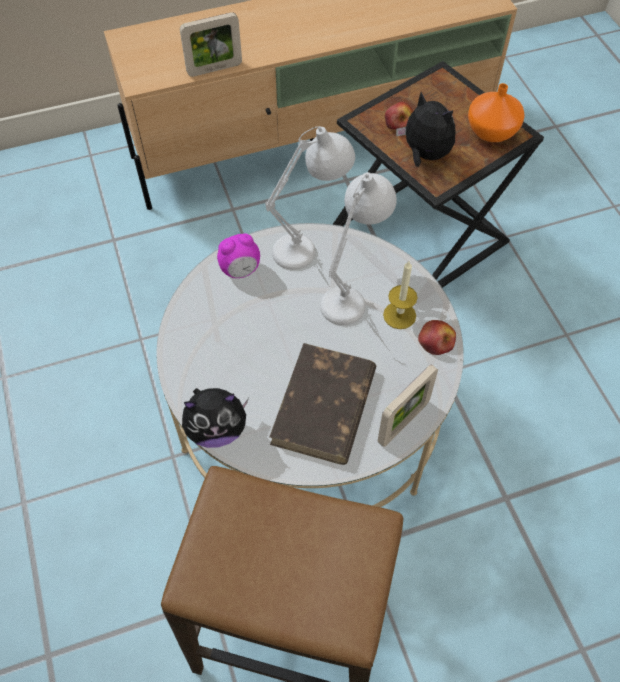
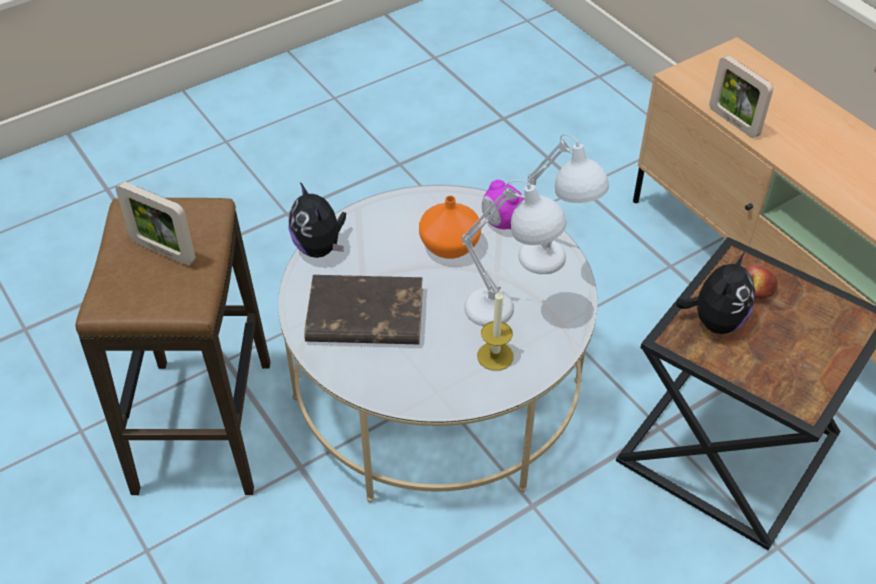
camera: 75 degrees right, 10 degrees down
(403, 422) = (364, 380): picture frame -> picture frame (163, 251)
(436, 341) = (472, 392): apple -> none
(492, 132) = (793, 381): orange vase -> orange vase (449, 247)

